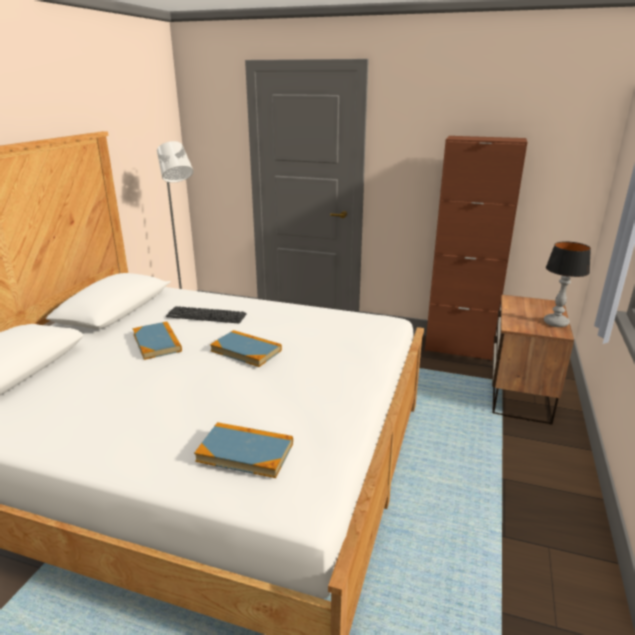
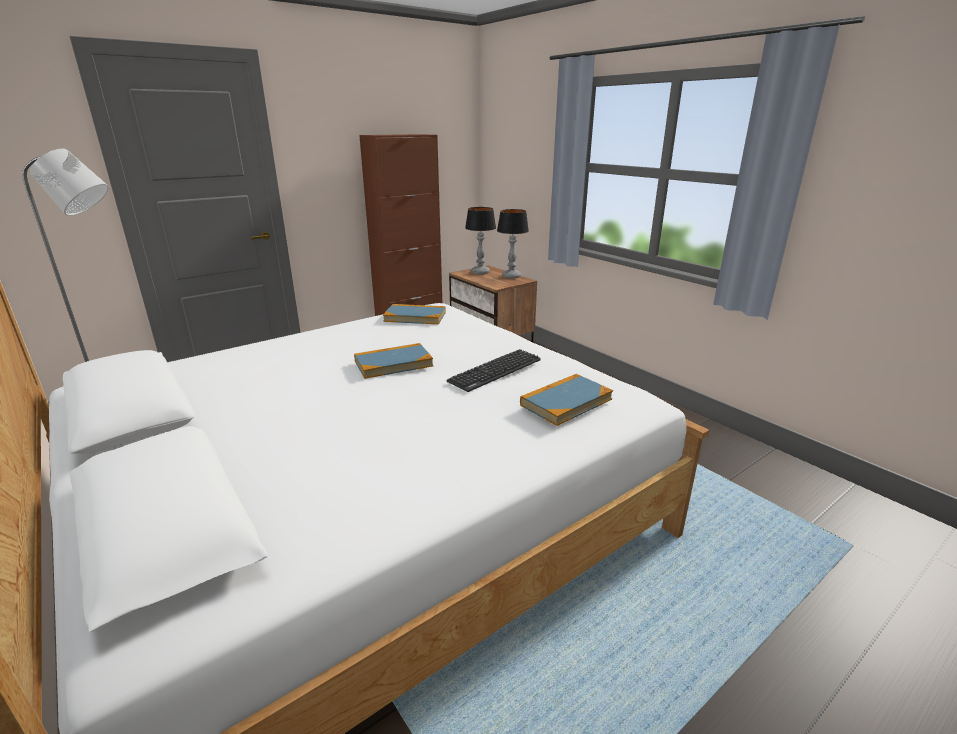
camera: 55 degrees left, 0 degrees up
(157, 342) = (288, 401): book -> book (415, 317)
(206, 316) = (278, 363): keyboard -> keyboard (495, 371)
(533, 306) = (480, 272): none -> table lamp

